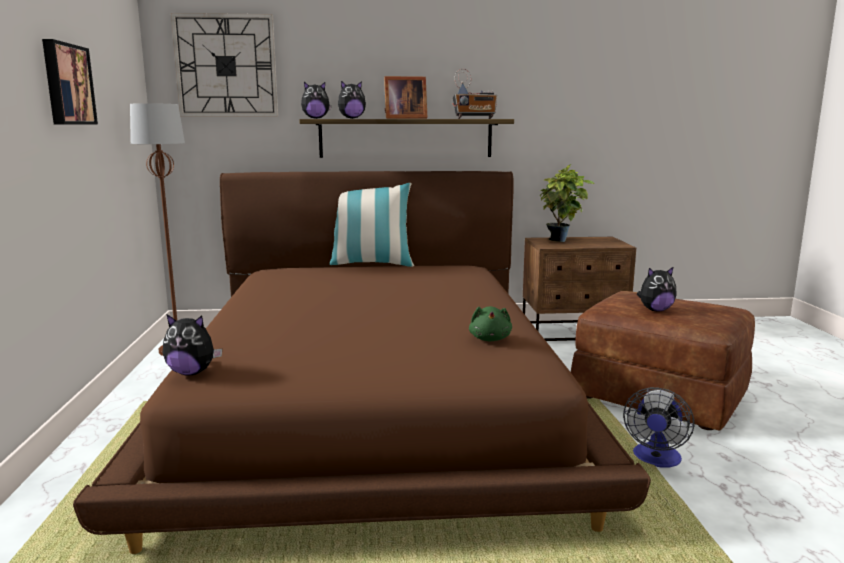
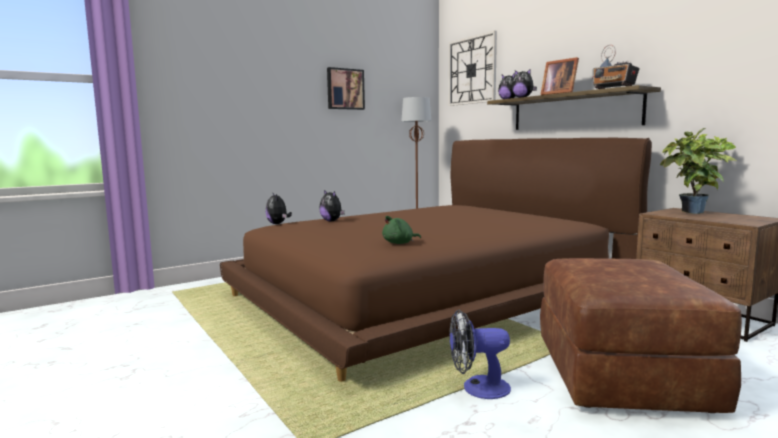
camera: 60 degrees right, 5 degrees down
(371, 264) = (519, 210): pillow -> none
(655, 310) = (602, 270): plush toy -> plush toy (332, 221)

